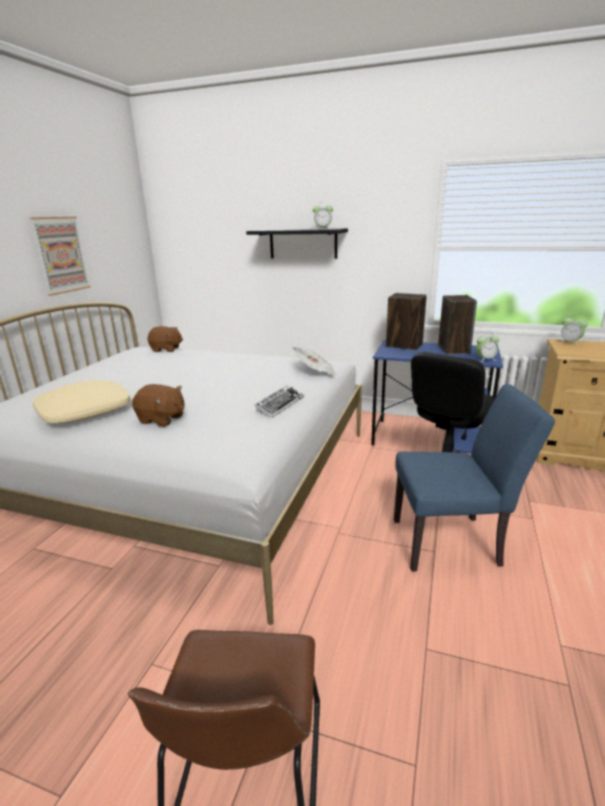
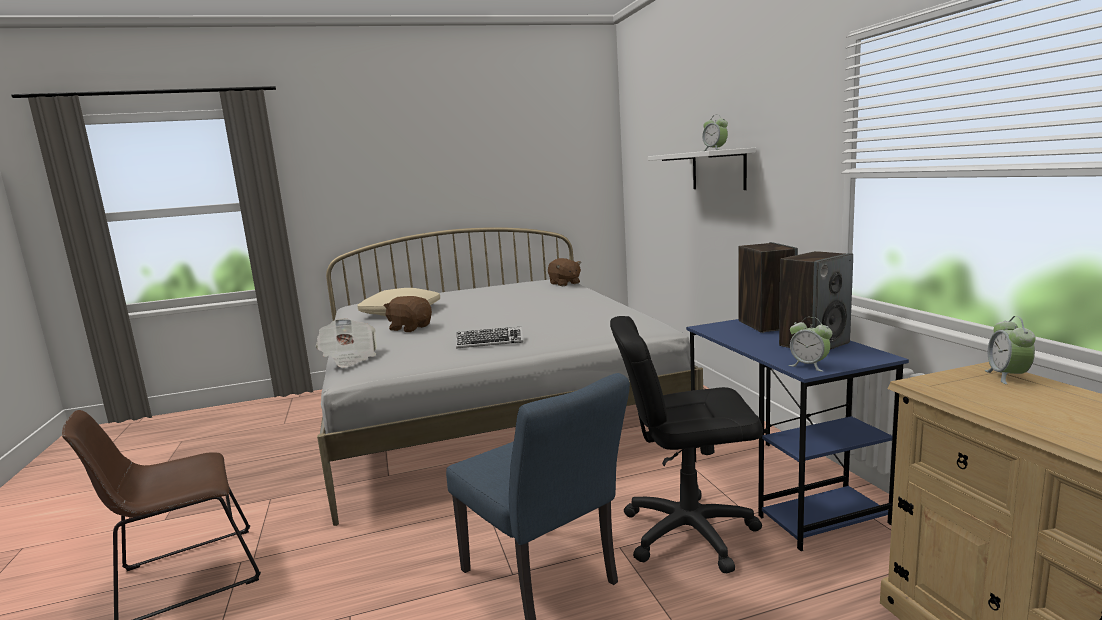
camera: 55 degrees right, 10 degrees down
(61, 255) = (495, 183): picture -> none
(161, 419) = (410, 328): brown plush toy -> brown plush toy turned 135 degrees clockwise
(303, 243) = (718, 170): black shelf -> white shelf
(315, 372) = (601, 328): newspaper -> newspaper (349, 358)

